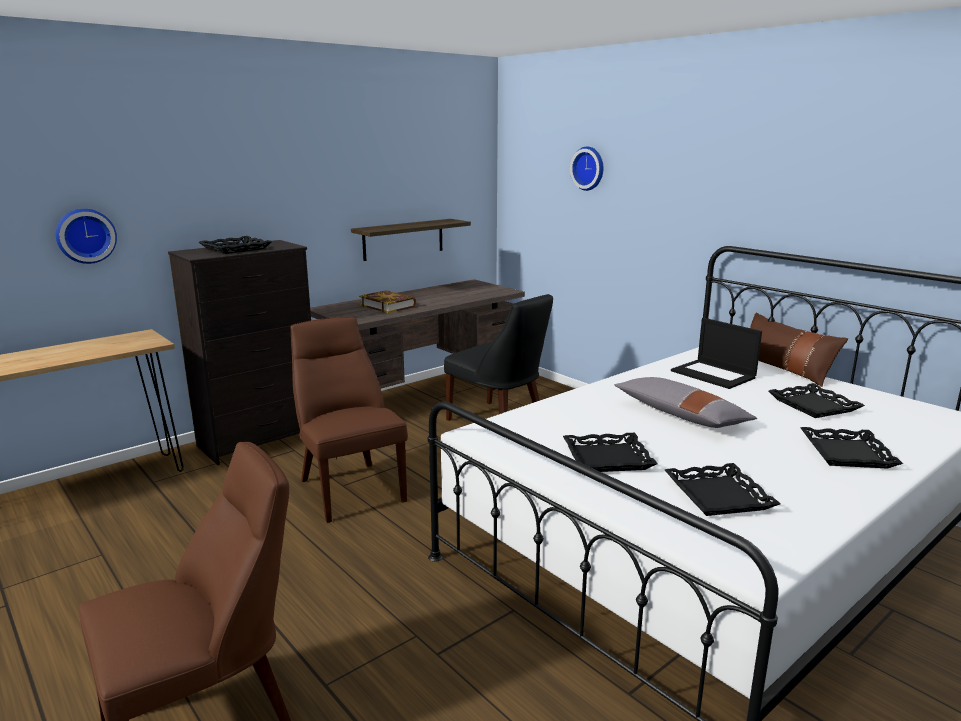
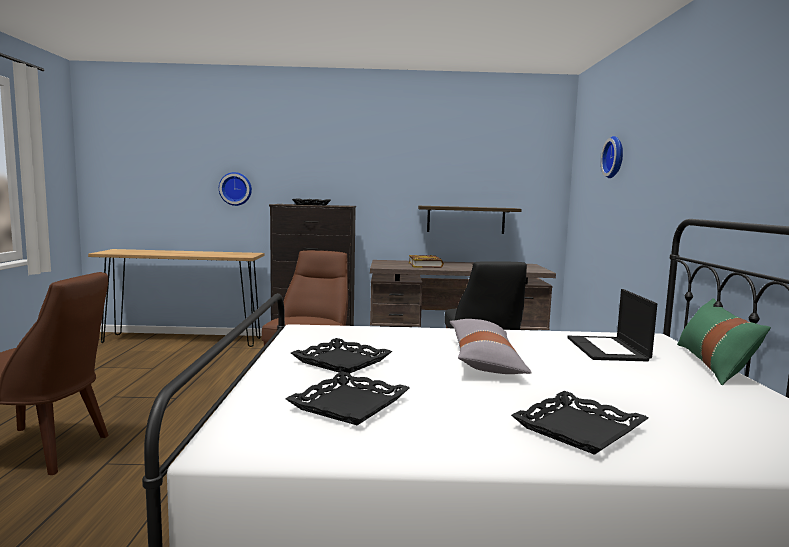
camera: 40 degrees right, 10 degrees down
(784, 368) = (714, 364): brown pillow -> green pillow
(813, 406) = (658, 392): black tray -> none

